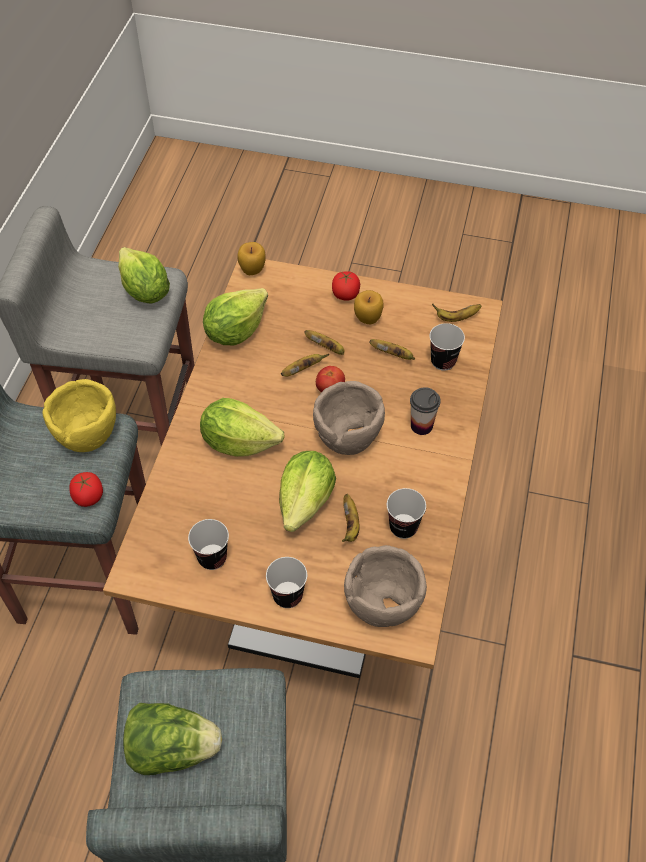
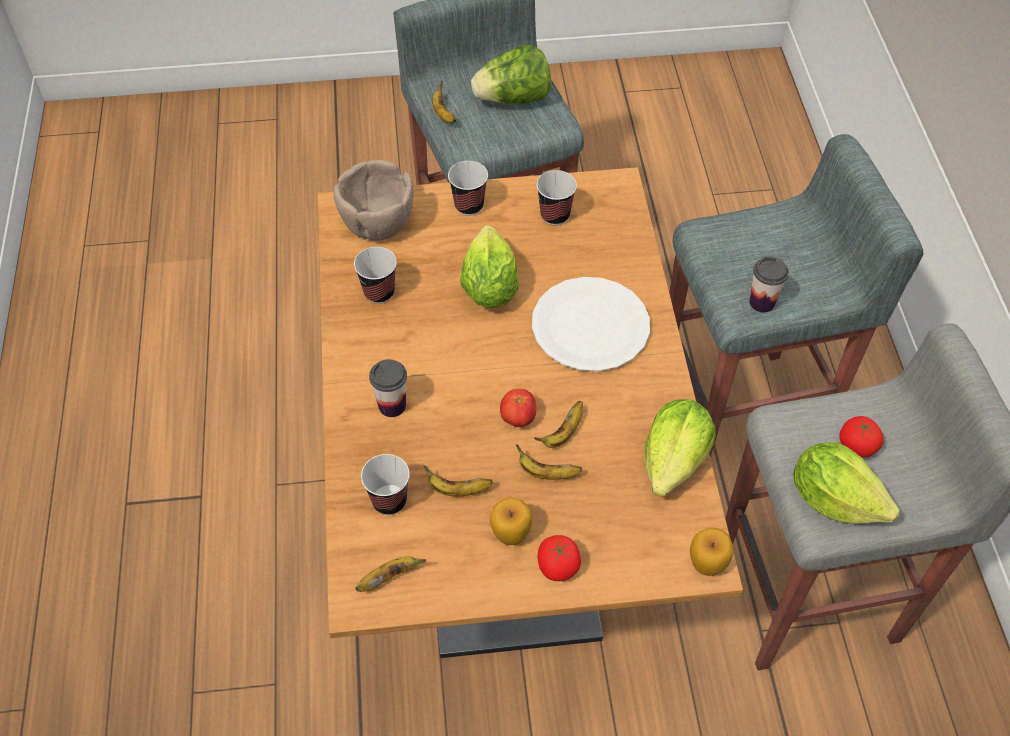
camera: 160 degrees right, 0 degrees up
(87, 433) = (762, 302): yellow bowl -> cup
(88, 496) = (712, 244): tomato -> tomato (857, 446)
(239, 442) = (590, 326): lettuce -> white plate
(348, 435) = (473, 369): brown bowl -> none
(350, 525) = (434, 279): banana -> banana (443, 114)

